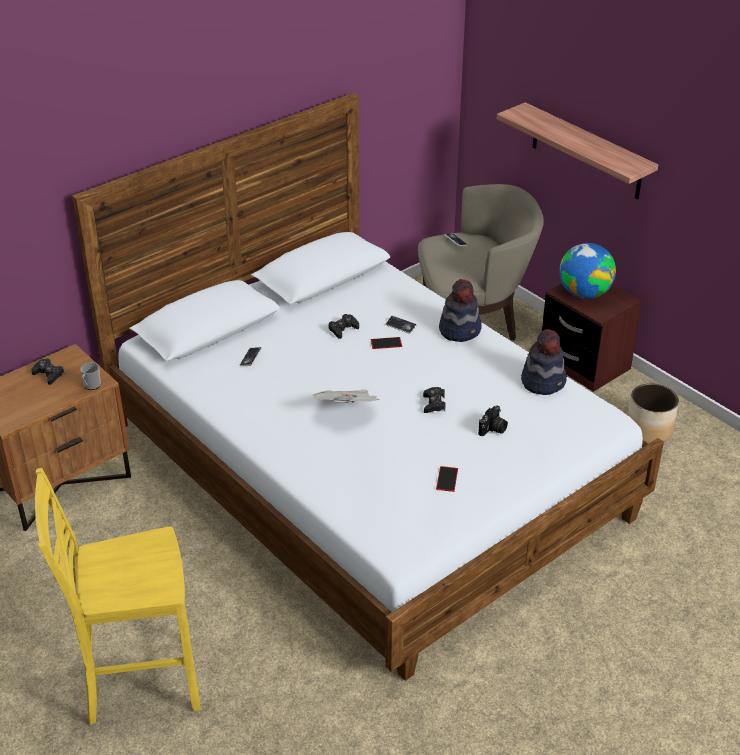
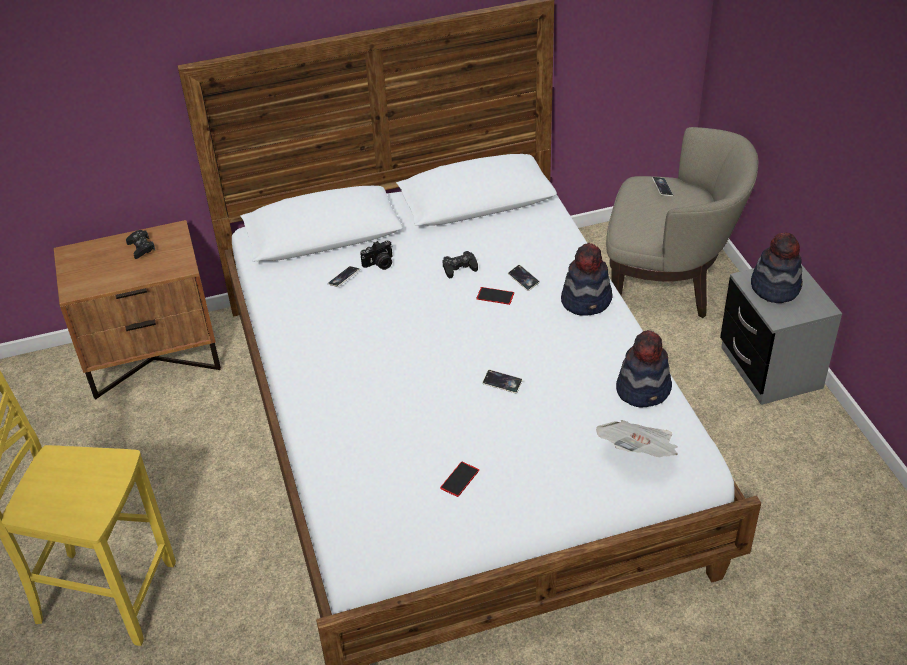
camera: 25 degrees right, 5 degrees up
(91, 386) = (171, 270): mug -> none
(348, 409) = (405, 365): newspaper -> newspaper (639, 453)
(434, 404) = (502, 383): black game controller -> phone
(493, 429) = (548, 433): camera -> camera (379, 264)
(584, 293) = (775, 287): globe -> hat
(584, 364) = (770, 368): brown nightstand -> grey nightstand
(586, 152) = (812, 116): shelf -> none
(648, 430) = (801, 471): planter -> none

